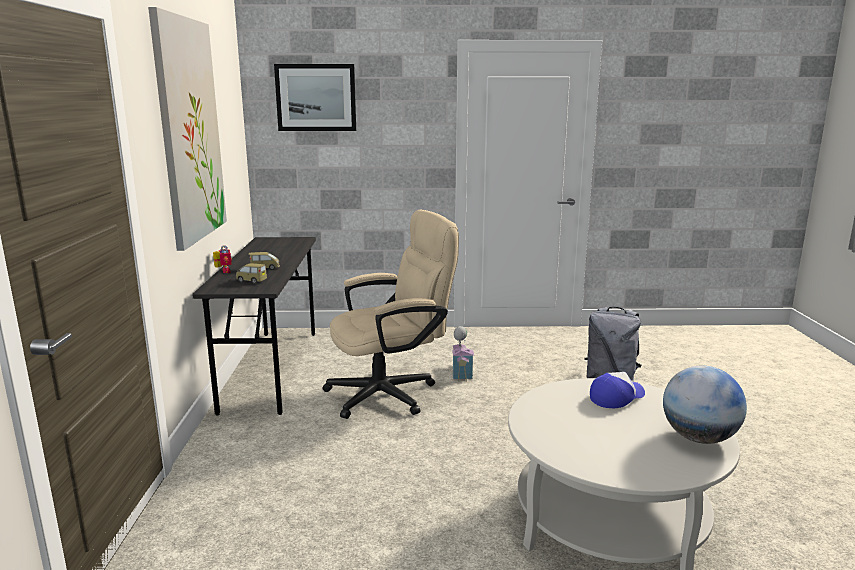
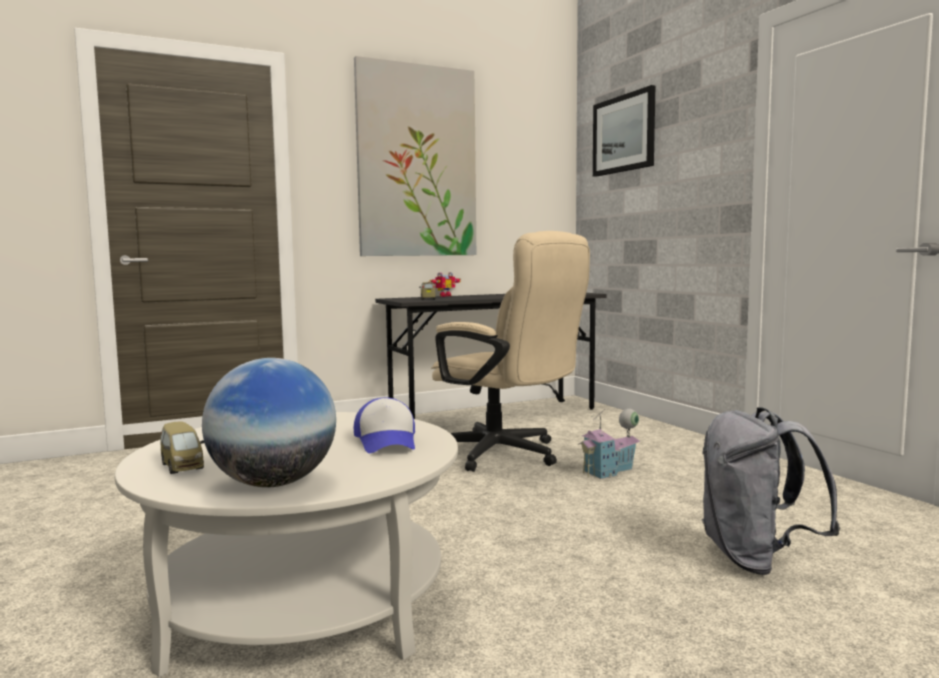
camera: 65 degrees right, 10 degrees down
(265, 268) = (469, 297): toy car -> toy car (182, 466)
(616, 397) = (387, 441): cap -> cap turned 45 degrees clockwise

